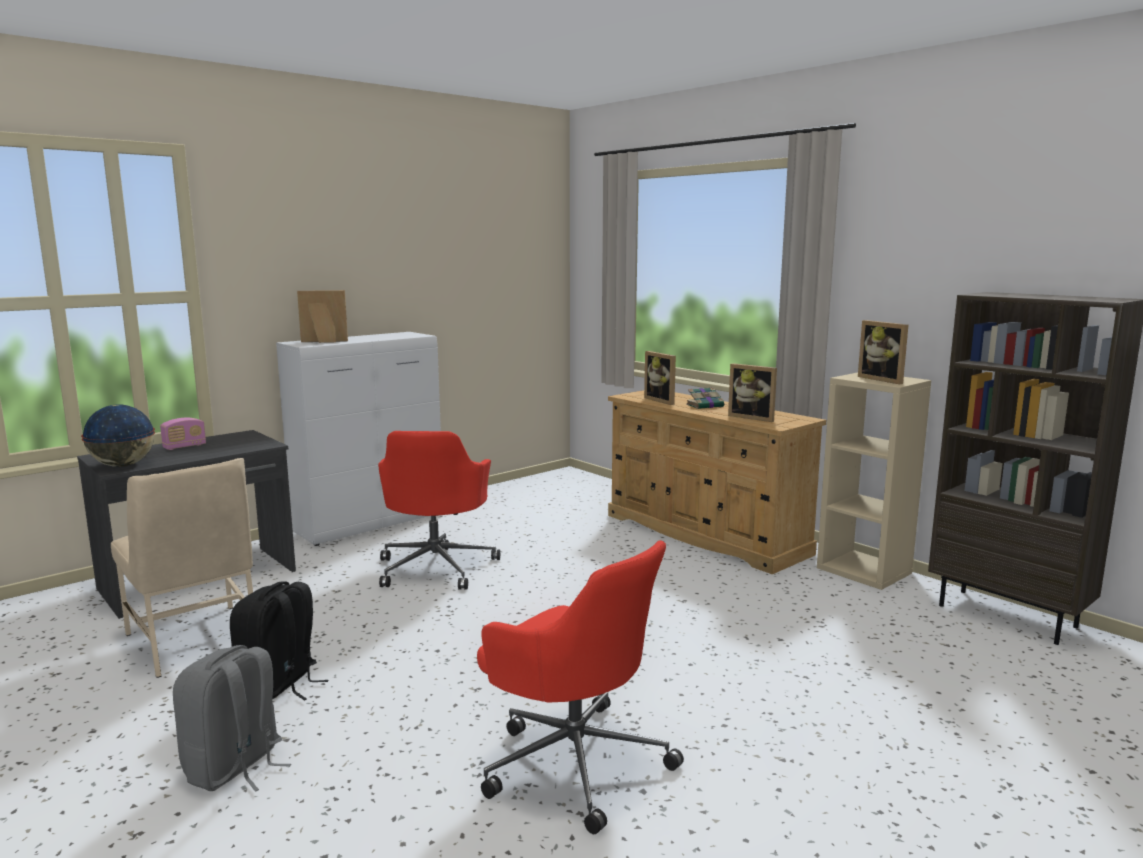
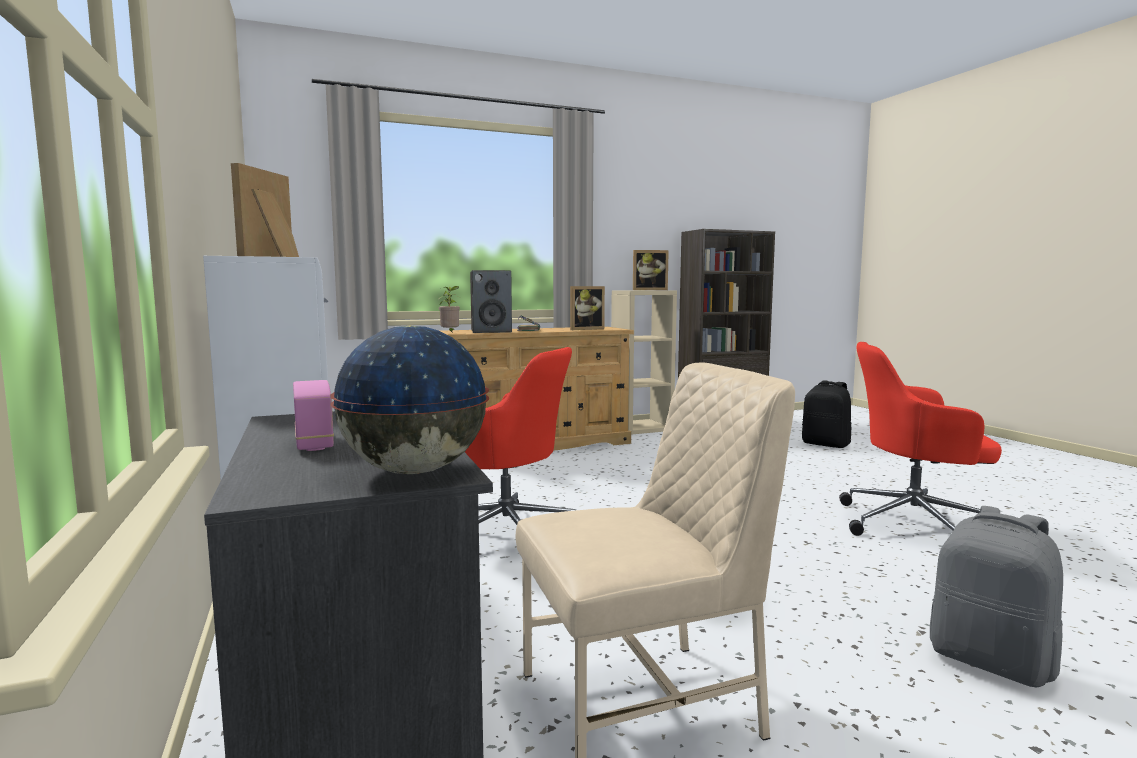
camera: 70 degrees left, 5 degrees down
(280, 686) = (801, 634): black backpack -> black backpack (826, 444)
(574, 760) = (914, 524): red office chair -> red office chair turned 135 degrees counterclockwise
(617, 396) = (450, 334): none -> potted plant
(663, 400) = (491, 331): picture frame -> speaker

